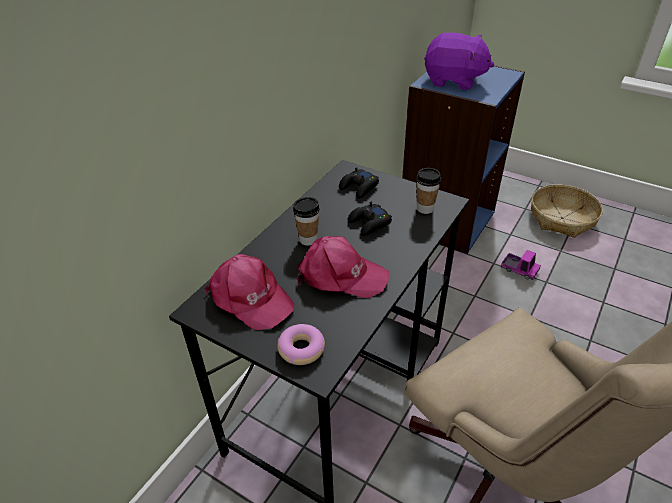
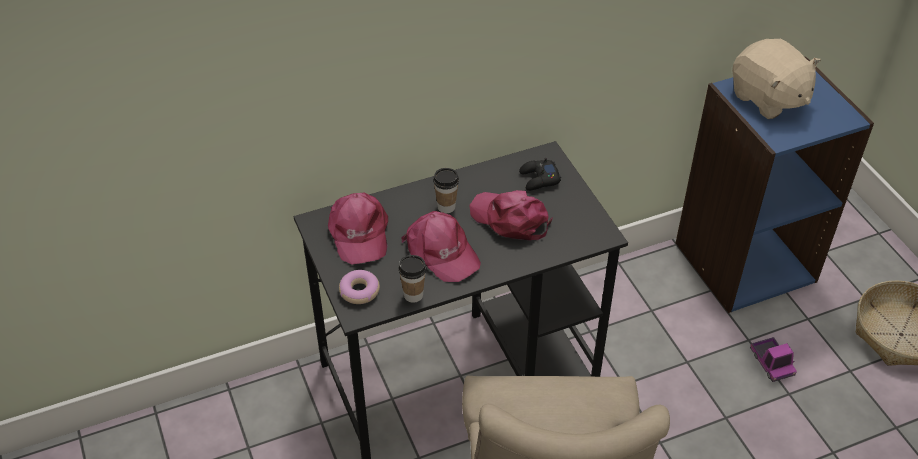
camera: 35 degrees right, 5 degrees up
(369, 224) = (510, 219): black game controller -> pink cap
(425, 208) = (575, 230): cup -> cup (413, 295)
(454, 80) = (768, 99): purple plush toy -> beige plush toy

